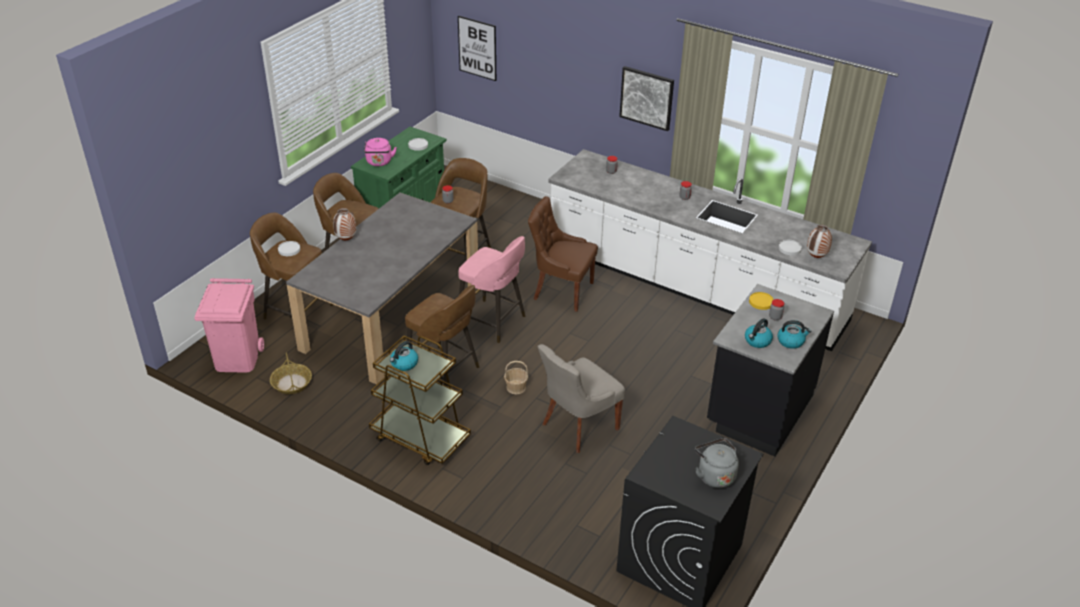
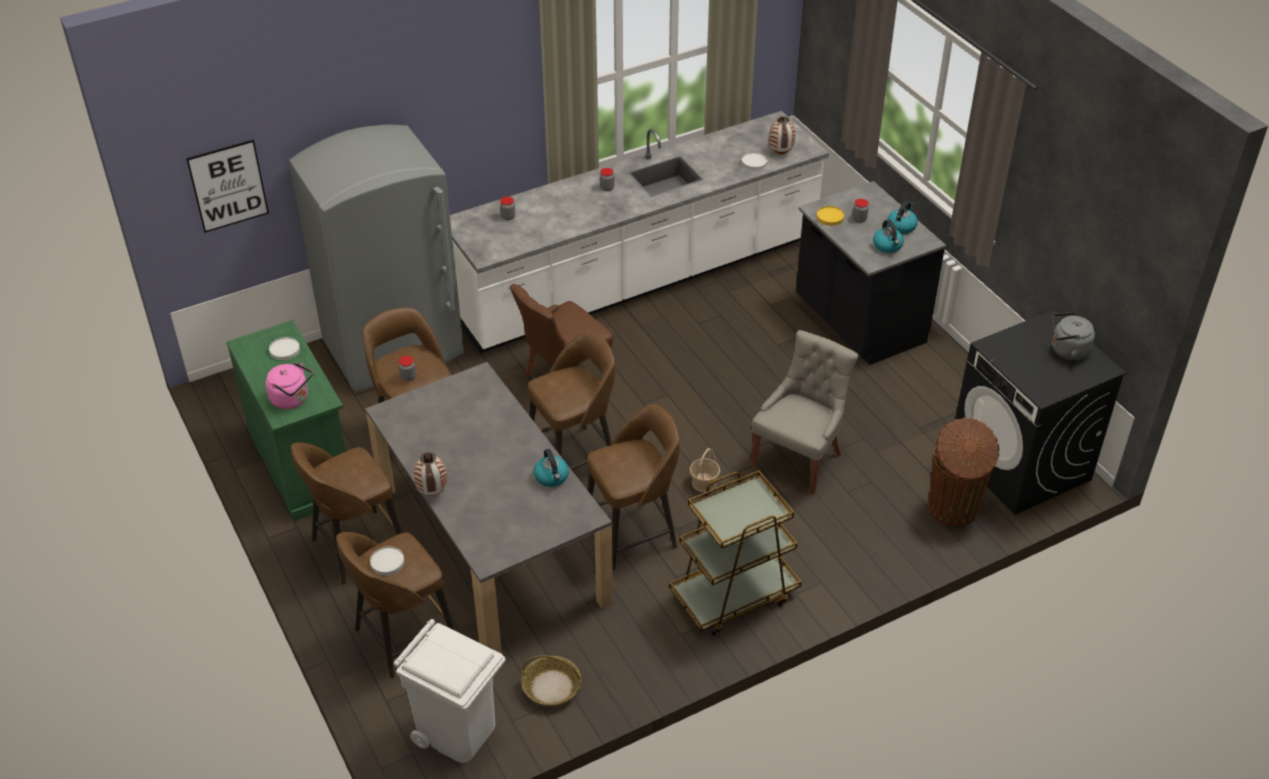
camera: 60 degrees left, 5 degrees up
(238, 359) = (458, 731): pink trash can -> white trash can
(404, 364) = (733, 519): kettle -> kettle (552, 477)
(493, 322) = (574, 458): pink stool -> brown stool
(528, 217) = (394, 349): none -> grey fridge
(578, 426) = (799, 459): grey chair -> grey chair turned 135 degrees counterclockwise
(592, 530) = (953, 510): none -> brown trash can
(647, 98) = (492, 110): picture -> none

